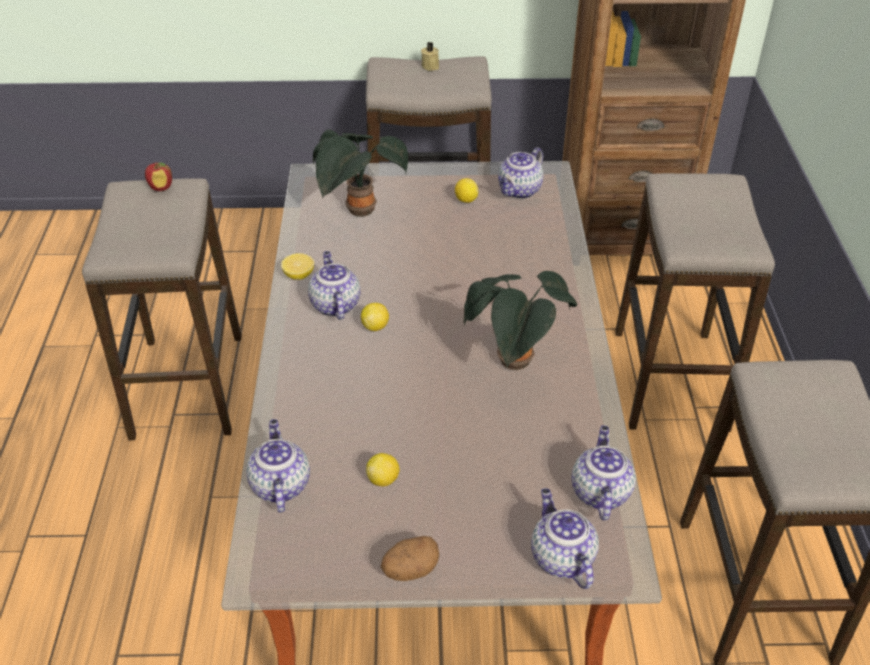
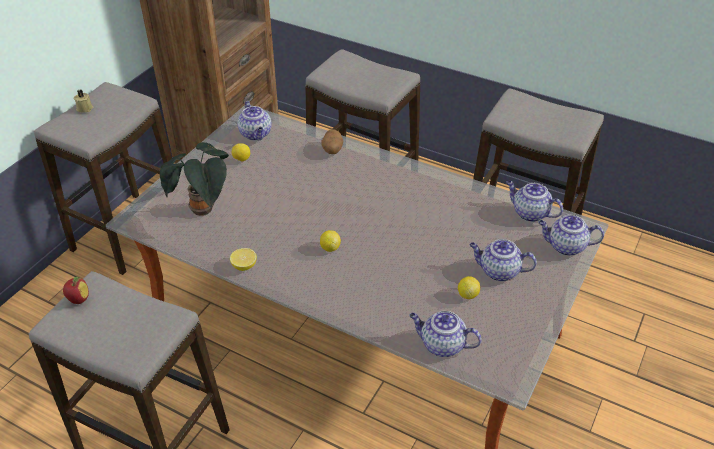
camera: 60 degrees left, 0 degrees up
(334, 305) = (291, 259): teapot -> teapot (498, 271)
(410, 570) = (542, 309): potato -> potato (332, 150)
(515, 364) = (412, 202): potted plant -> none

